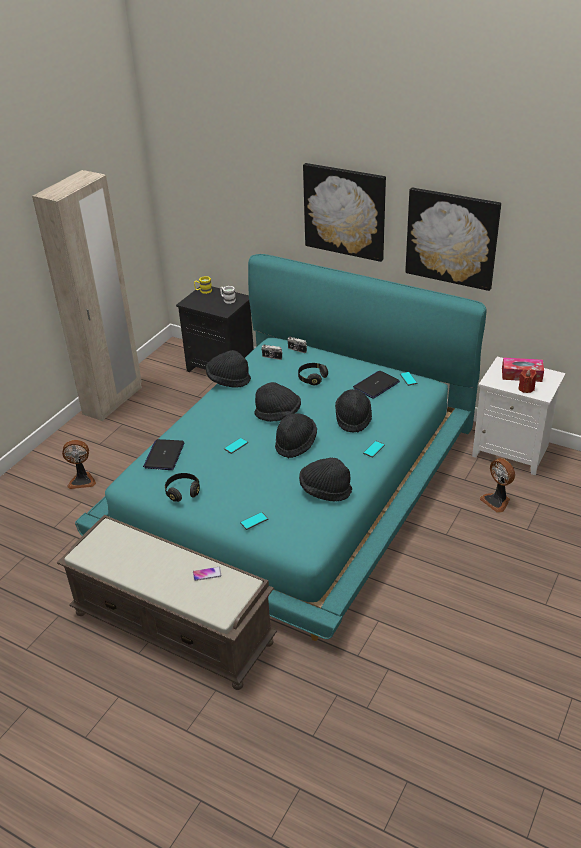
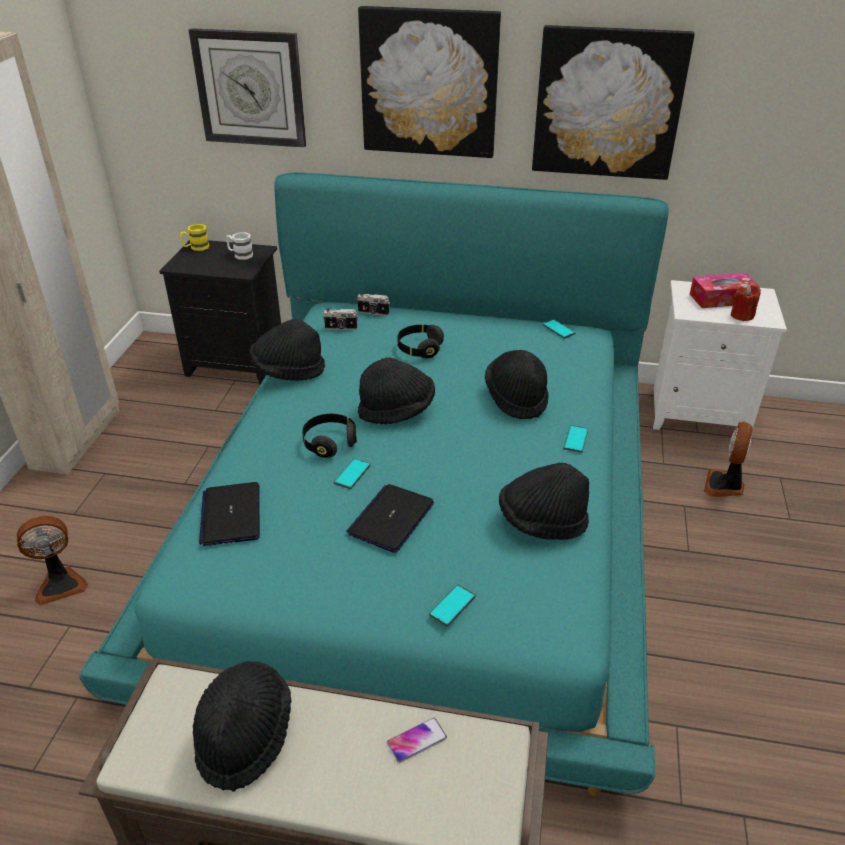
camera: 20 degrees left, 0 degrees up
(183, 492) = (294, 577): black headphones -> black headphones (329, 443)
(242, 200) = (250, 88): none -> wall clock
(295, 444) = (450, 452): black hat -> black hat (244, 736)
(376, 385) = (519, 344): laptop -> laptop (391, 519)
(497, 501) = (724, 486): fan -> fan turned 75 degrees clockwise

